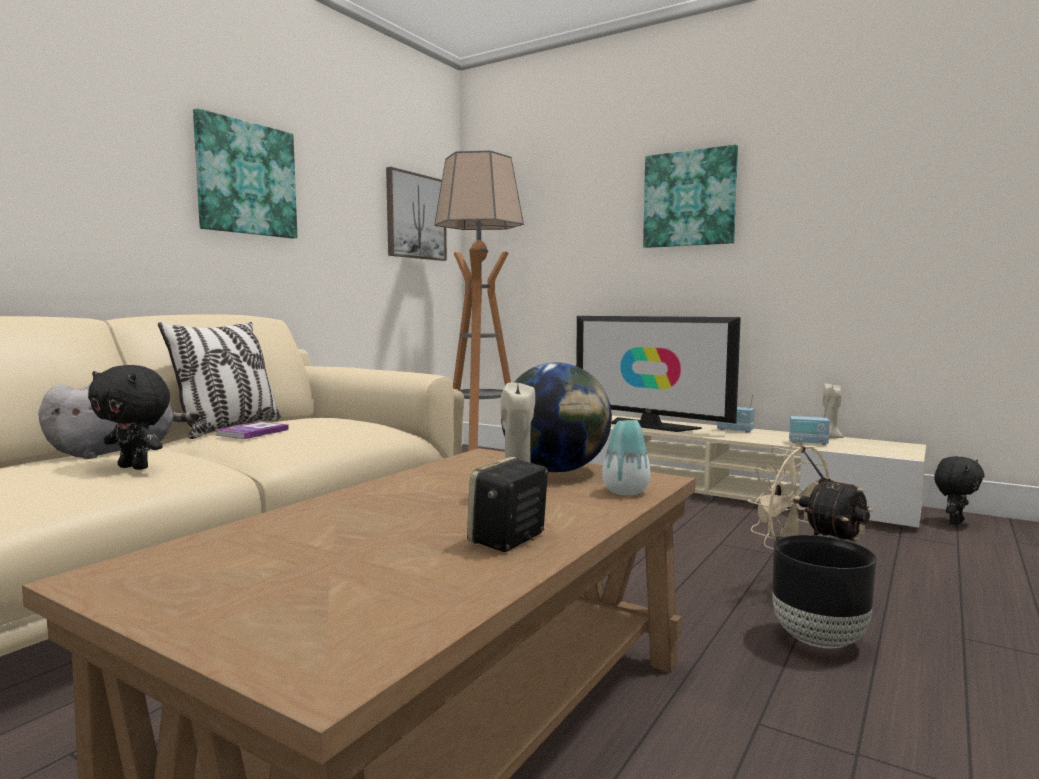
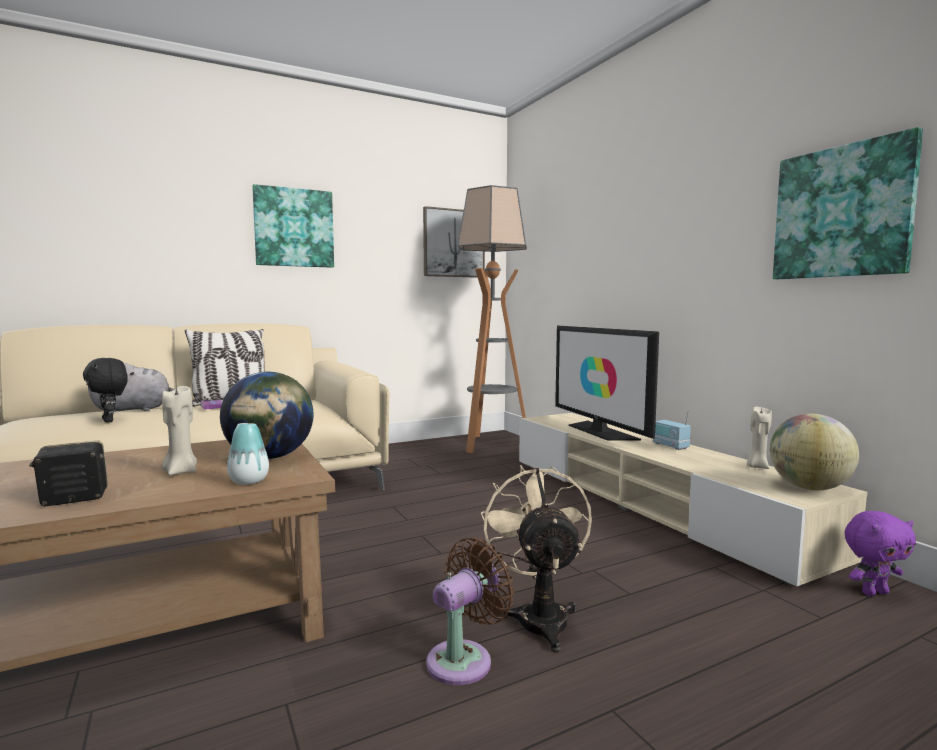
camera: 30 degrees right, 0 degrees up
(689, 199) = (653, 212): picture -> picture (842, 212)
(808, 443) = (714, 469): radio -> none
(817, 640) = (464, 659): black planter -> brown fan
(893, 447) = (809, 488): none -> globe
(954, 522) = (874, 592): black plush toy -> purple plush toy

